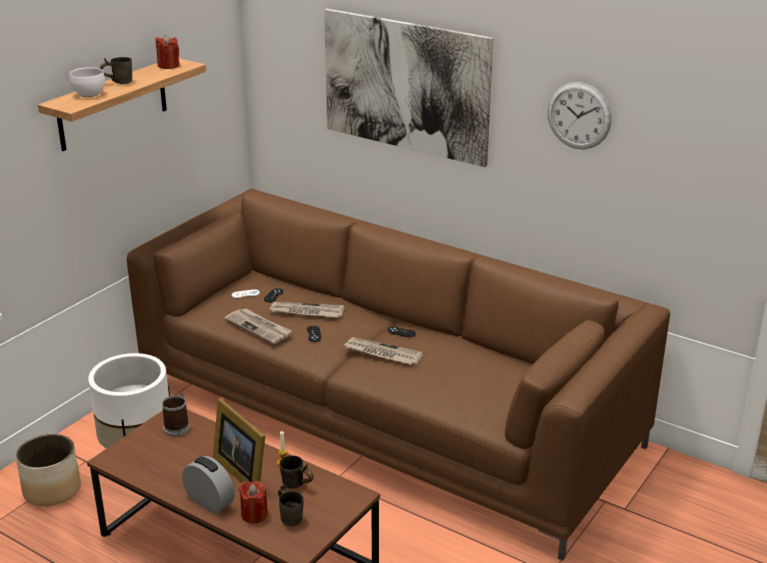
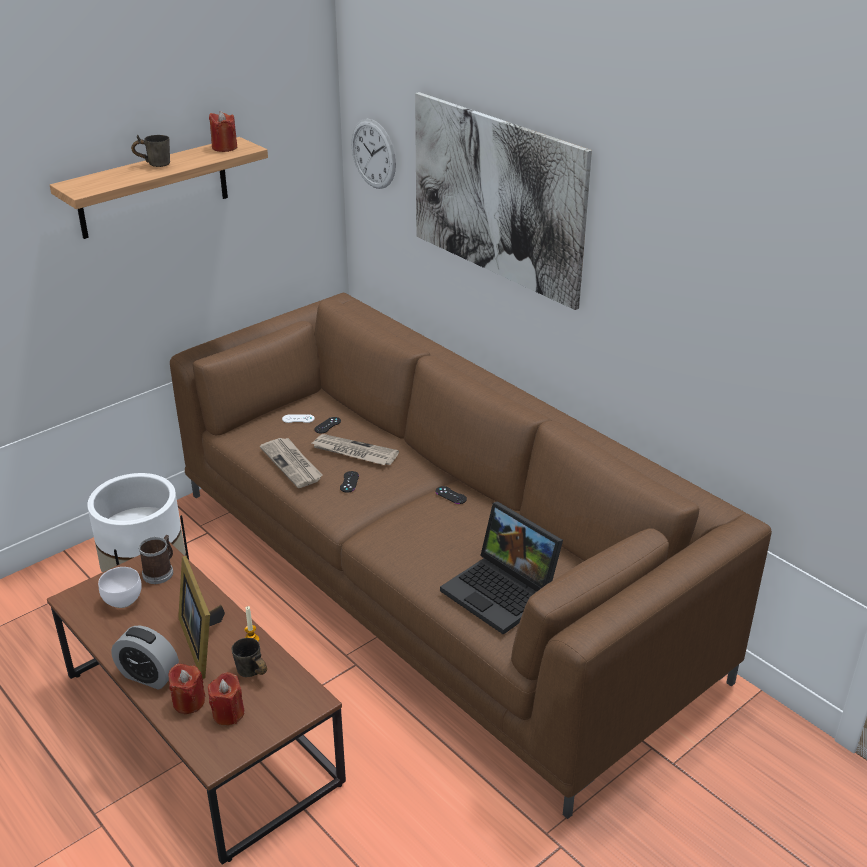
camera: 15 degrees right, 5 degrees up
(52, 489) = (45, 610): planter -> none
(90, 94) = (113, 177): white bowl -> white bowl (124, 601)
(209, 502) = (148, 676): alarm clock -> alarm clock turned 150 degrees clockwise
(291, 516) = (228, 713): grey mug -> red candle
(382, 353) = (414, 520): newspaper -> none
(477, 392) = (503, 593): none -> laptop
(579, 116) = (683, 264): wall clock -> wall clock (373, 154)

